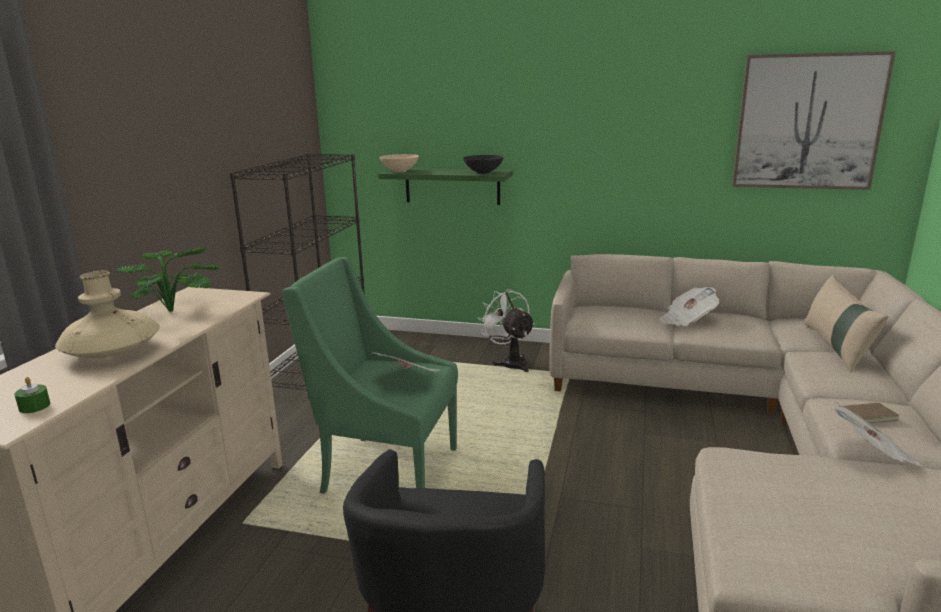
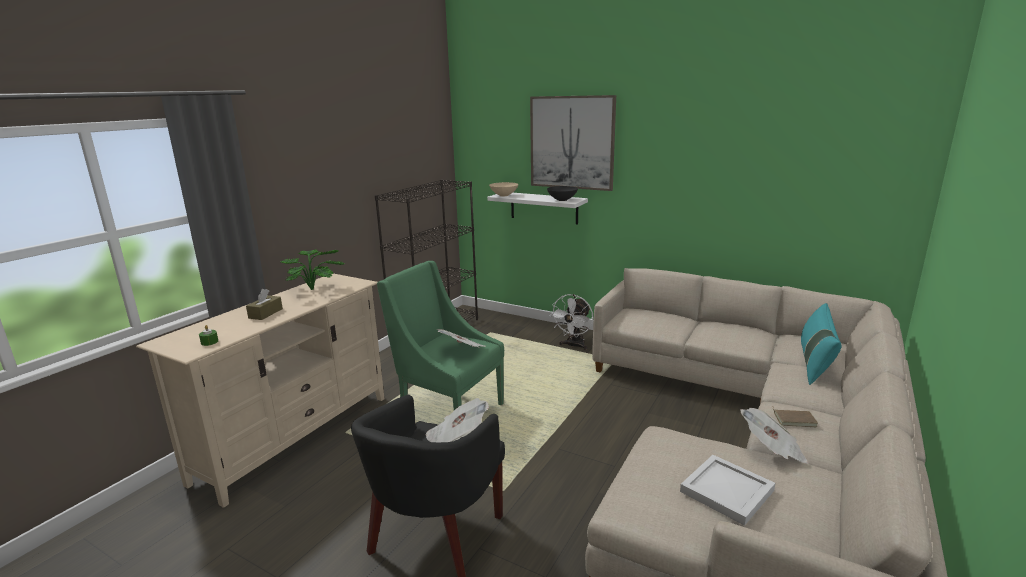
camera: 15 degrees right, 0 degrees up
(112, 352) = (265, 313): beige vase -> brown tissue box
(452, 186) = (544, 207): green shelf -> white shelf
(510, 362) = (573, 346): white fan -> white fan turned 135 degrees counterclockwise
(687, 320) = (704, 328): newspaper -> newspaper (456, 438)
(808, 122) = (823, 172): picture -> picture (572, 142)
(836, 347) = (814, 363): beige pillow -> turquoise pillow
(867, 519) = (727, 492): none -> white tray

